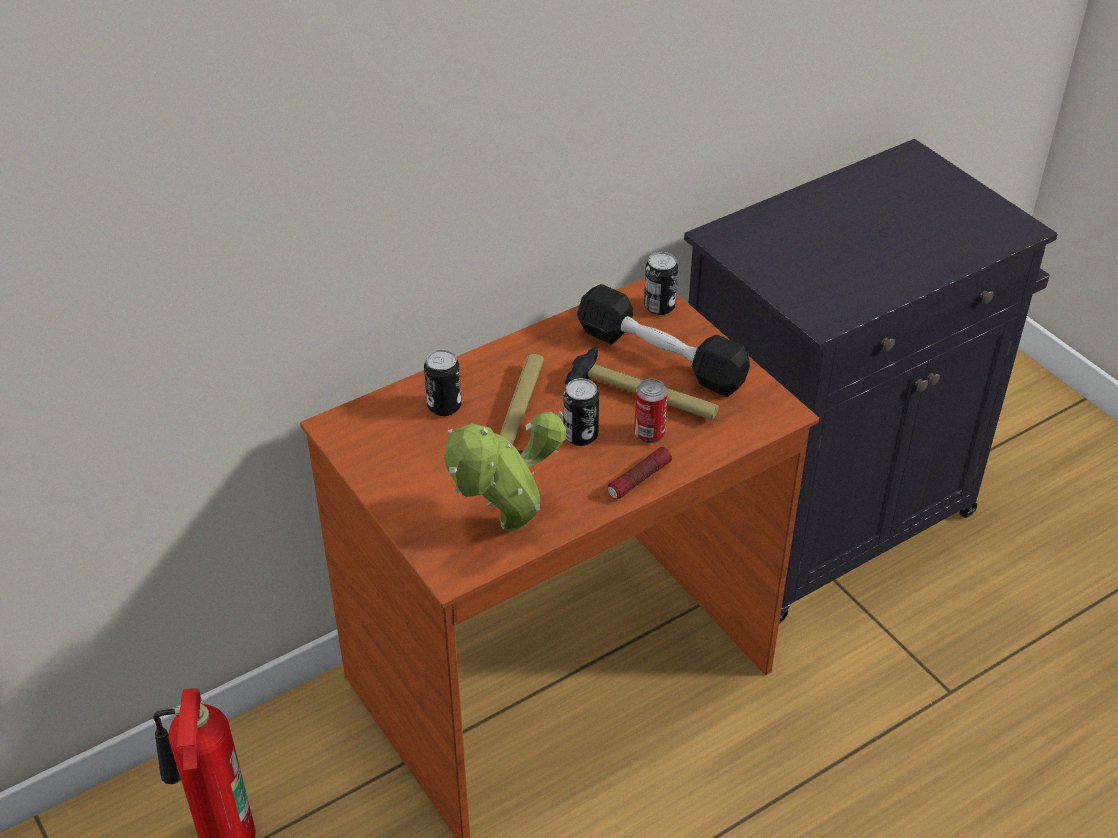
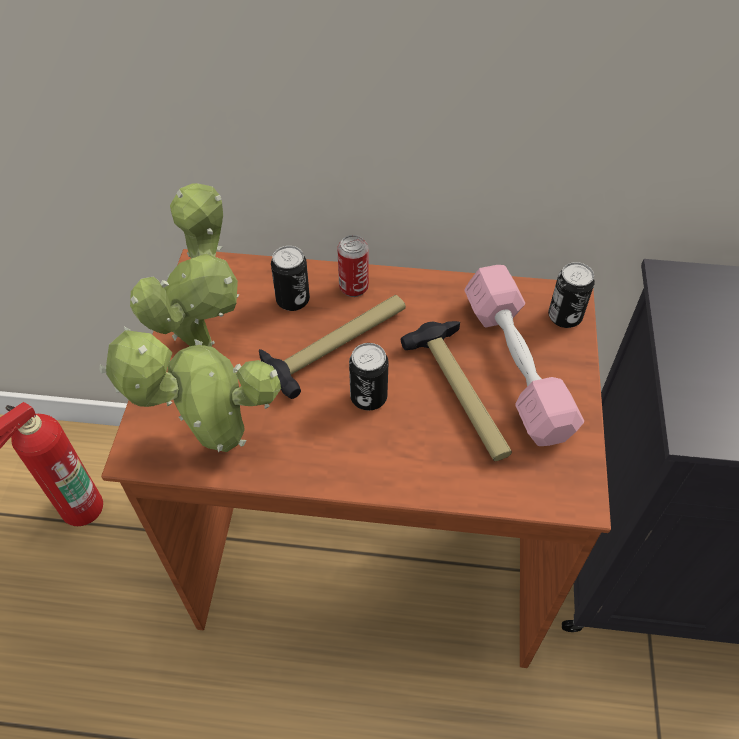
camera: 40 degrees right, 10 degrees up
(405, 470) = (204, 337): none -> potted plant
(639, 480) = (372, 475): flashlight -> none
(649, 434) = (428, 435): can -> can (353, 287)
(661, 357) = (516, 367): black dumbbell -> pink dumbbell

